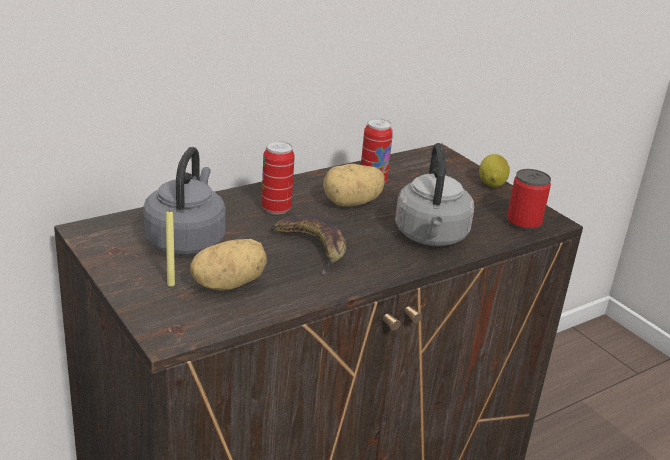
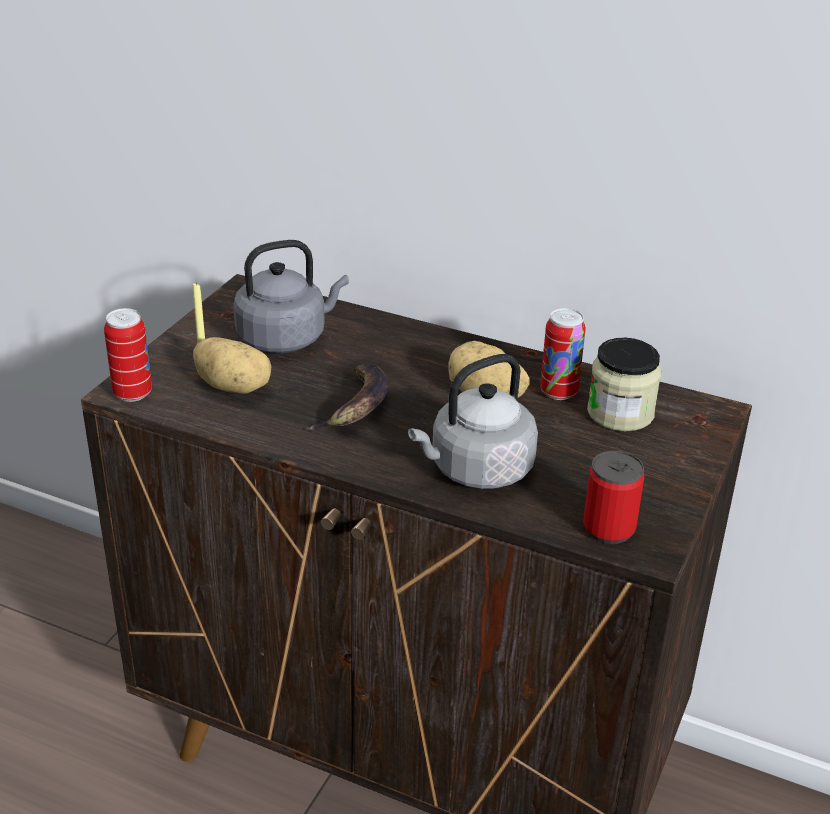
camera: 60 degrees right, 5 degrees up
(276, 209) = (409, 359): can -> can (132, 393)
(414, 175) = (620, 413): none -> jar
(491, 184) = (687, 475): lemon -> none

